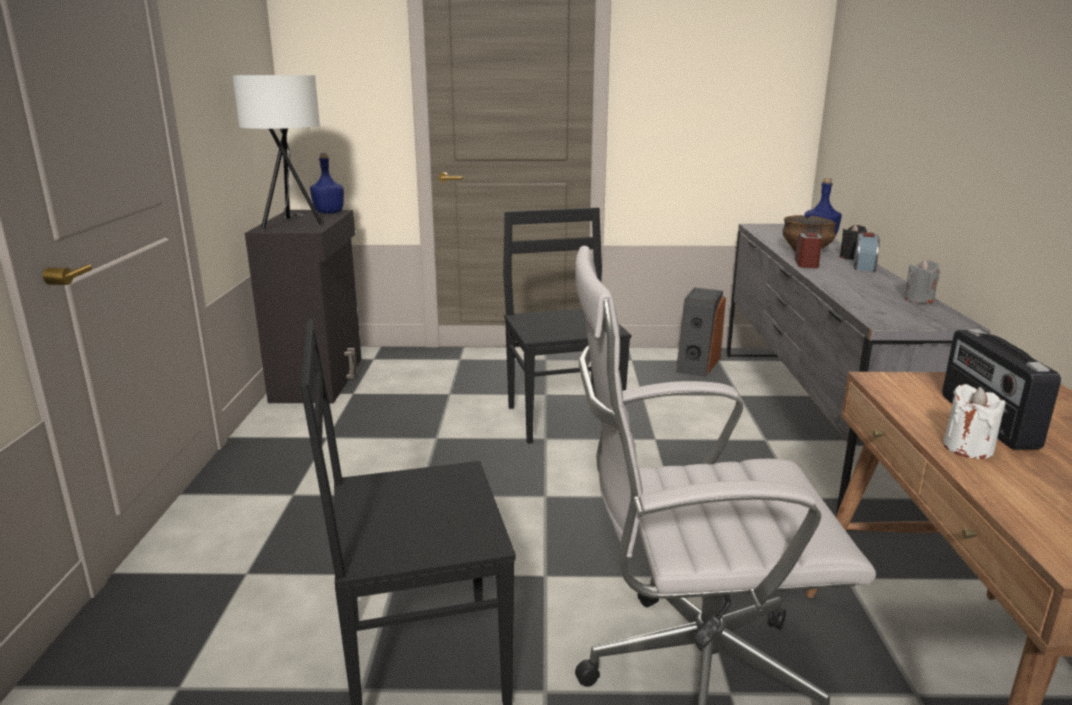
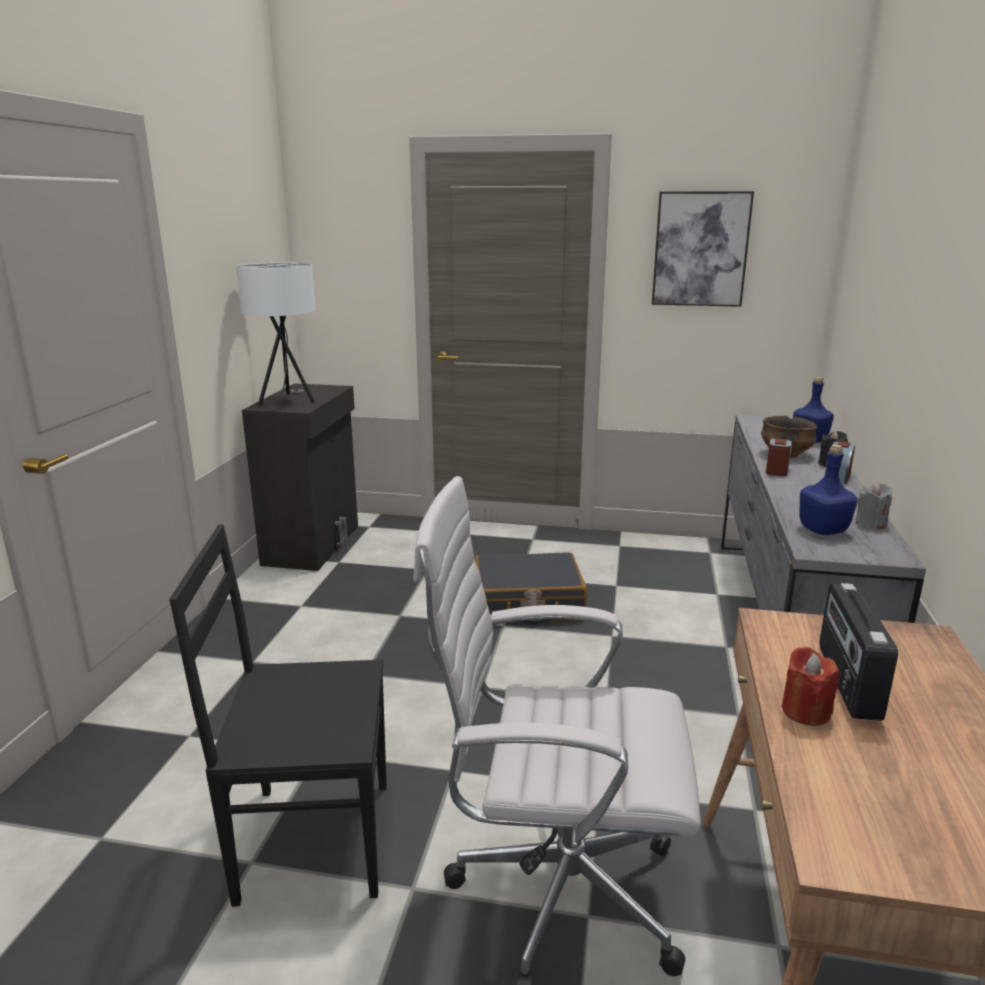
camera: 10 degrees right, 0 degrees up
(329, 212) = (329, 388): blue bottle -> blue bottle (823, 530)
(563, 417) = (528, 604): black chair -> black suitcase
(697, 364) = (685, 556): speaker -> none
(701, 62) = (700, 249): none -> picture
(968, 448) = (805, 711): white candle -> red candle

